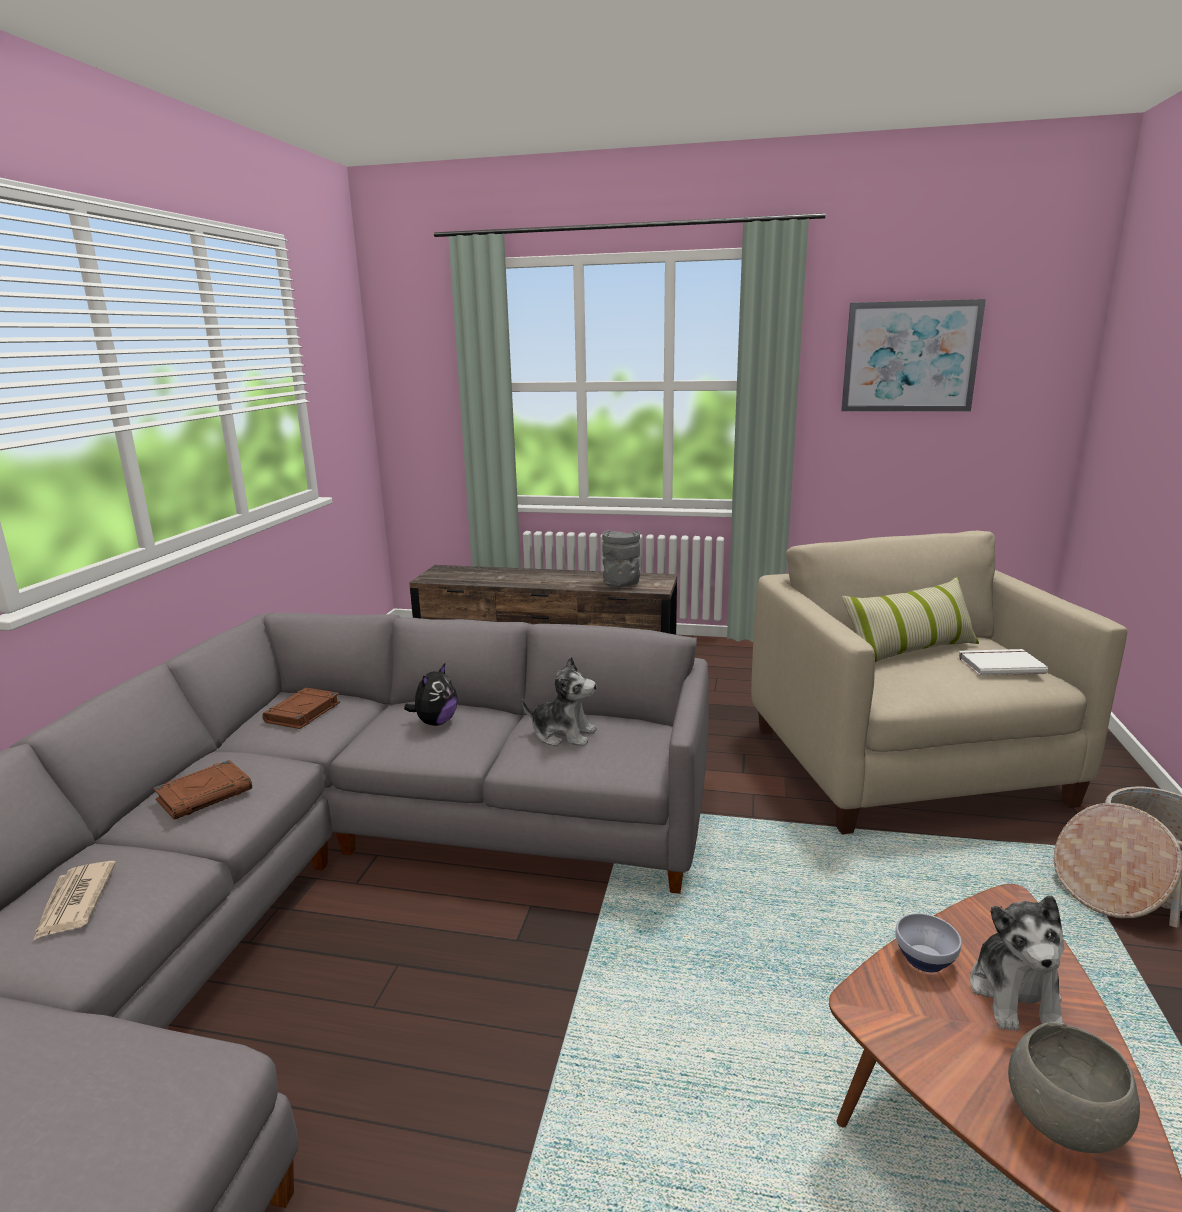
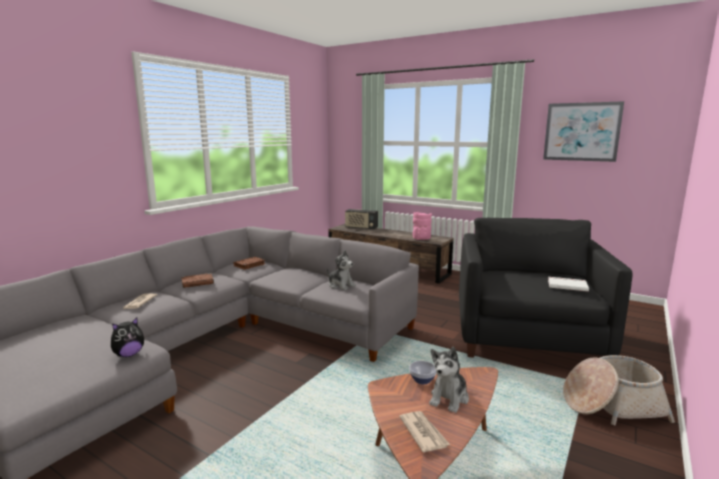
camera: 20 degrees right, 5 degrees down
(435, 722) = (294, 274): plush toy -> plush toy (129, 354)
(479, 572) = (361, 228): none -> radio
(621, 584) = (421, 239): grey vase -> pink vase
(905, 765) = (527, 338): beige armchair -> black armchair
(910, 651) = (526, 275): pillow -> none
(1062, 1121) = (423, 432): grey bowl -> newspaper

